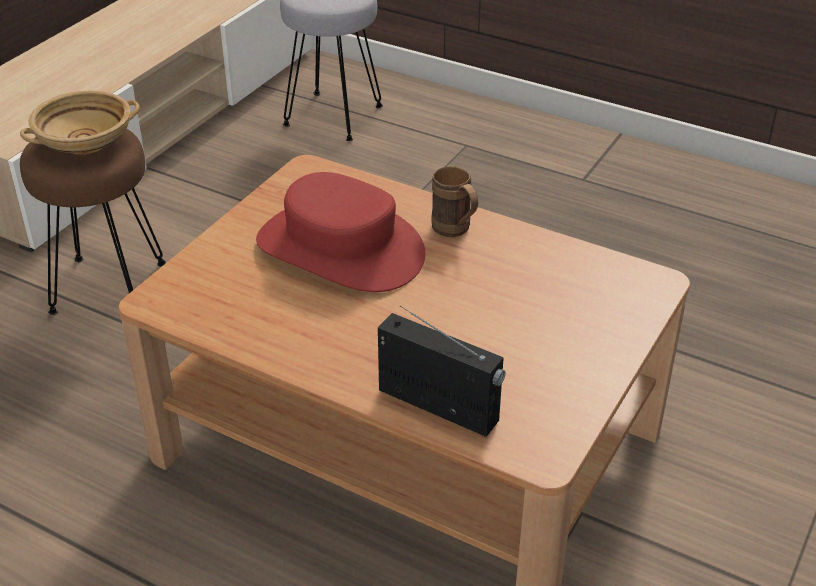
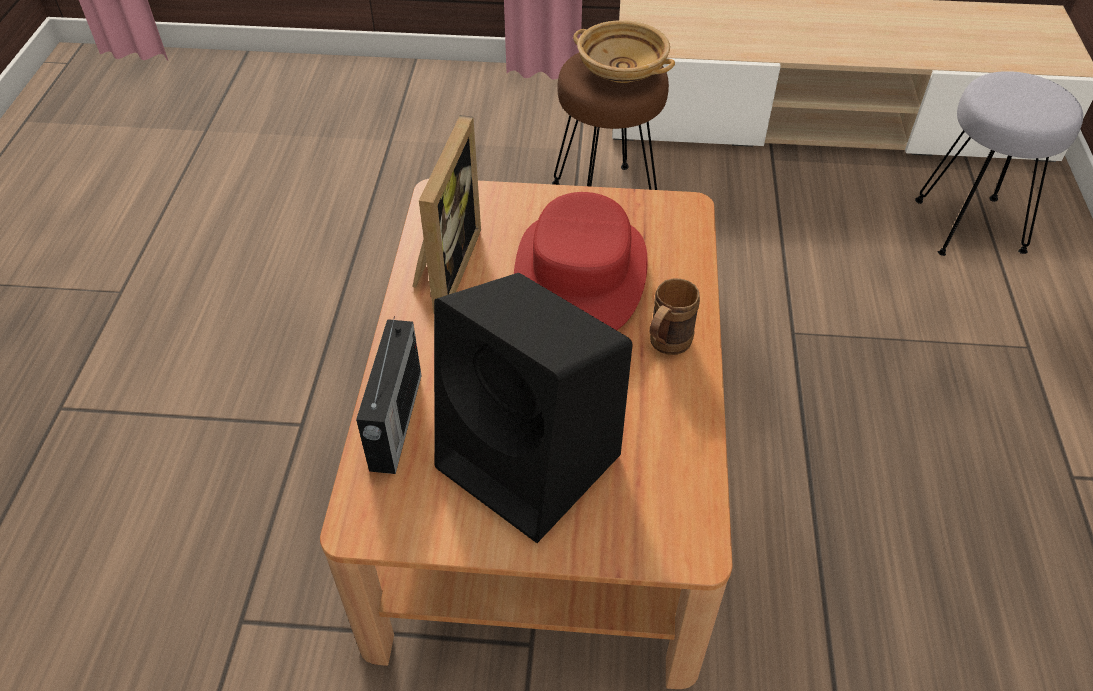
camera: 65 degrees right, 10 degrees up
(262, 325) = (443, 267): none -> picture frame
(533, 336) = (533, 462): none -> black speaker

